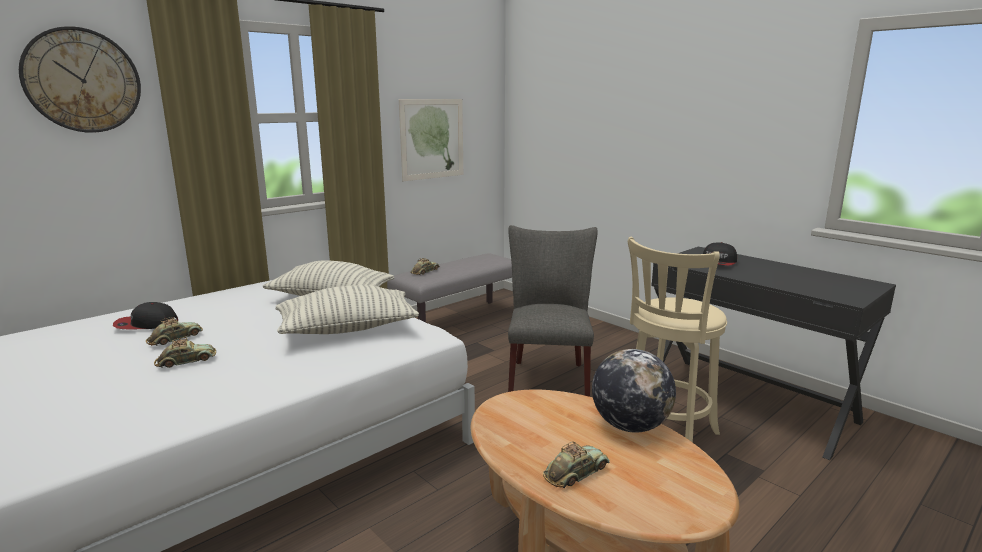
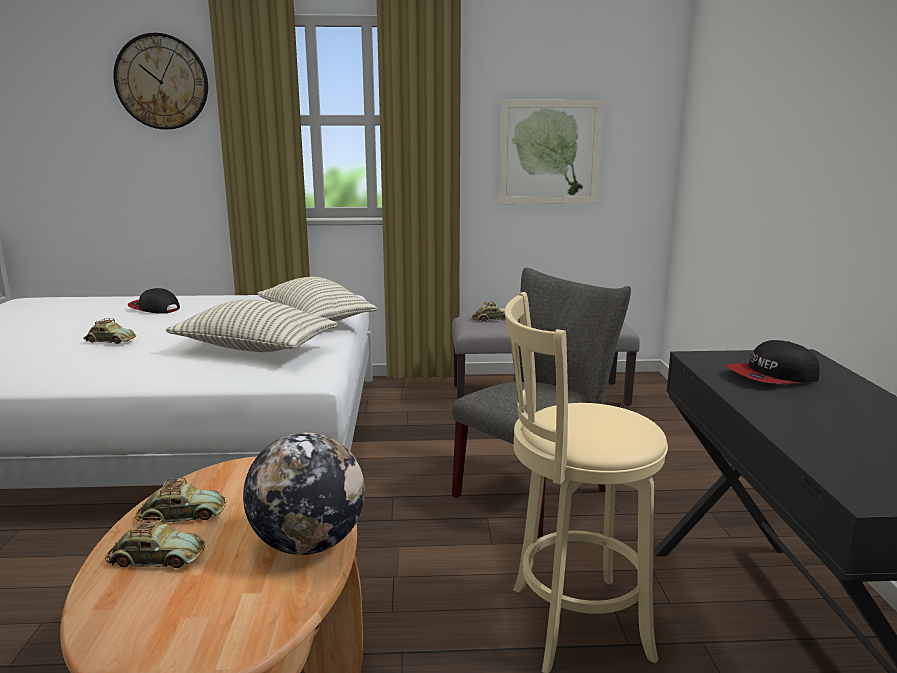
camera: 40 degrees right, 0 degrees up
(175, 338) = (142, 323): toy car -> toy car (182, 515)

